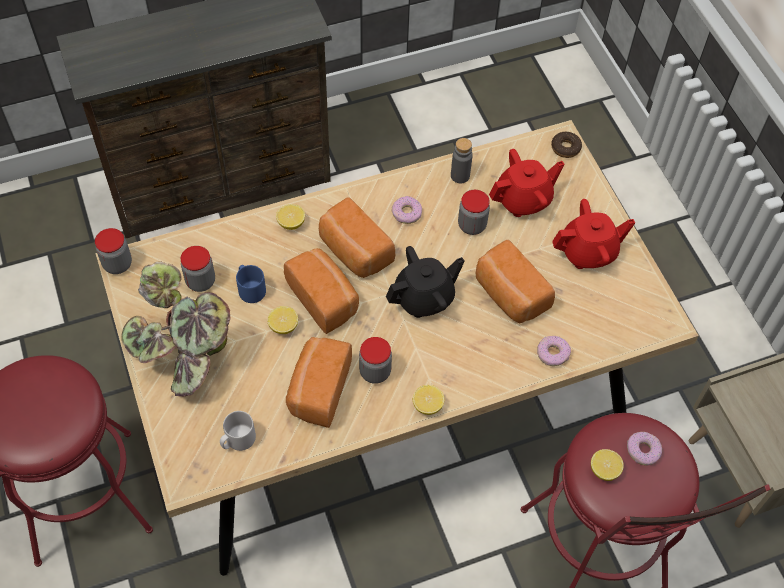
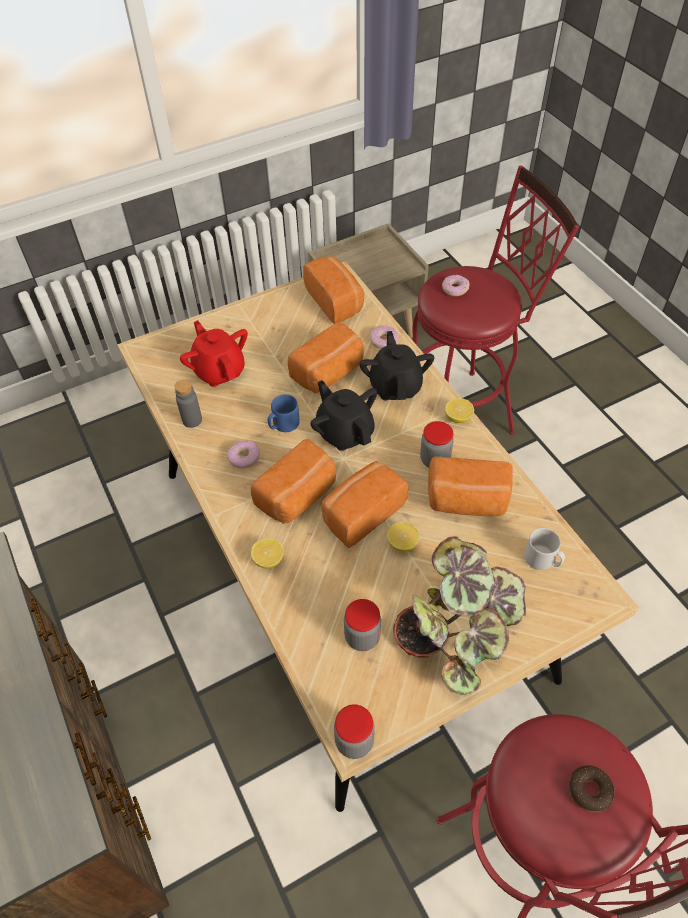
camera: 95 degrees left, 5 degrees down
(250, 289) = (363, 583): blue mug -> blue mug (283, 424)
(472, 225) = (254, 405): jar -> none
(481, 354) = (395, 386): none -> black teapot
(565, 148) = (153, 345): donut -> donut (589, 790)
(588, 252) = (274, 325): red teapot -> none
(604, 470) = (478, 308): lemon -> none
(624, 315) = (336, 301): none -> bread

